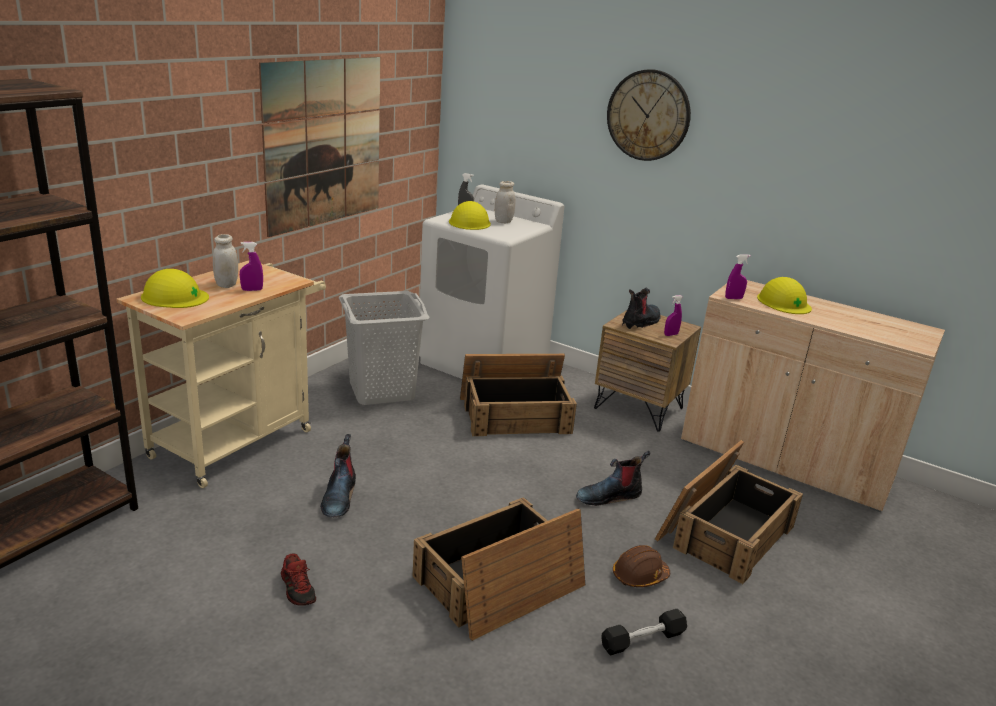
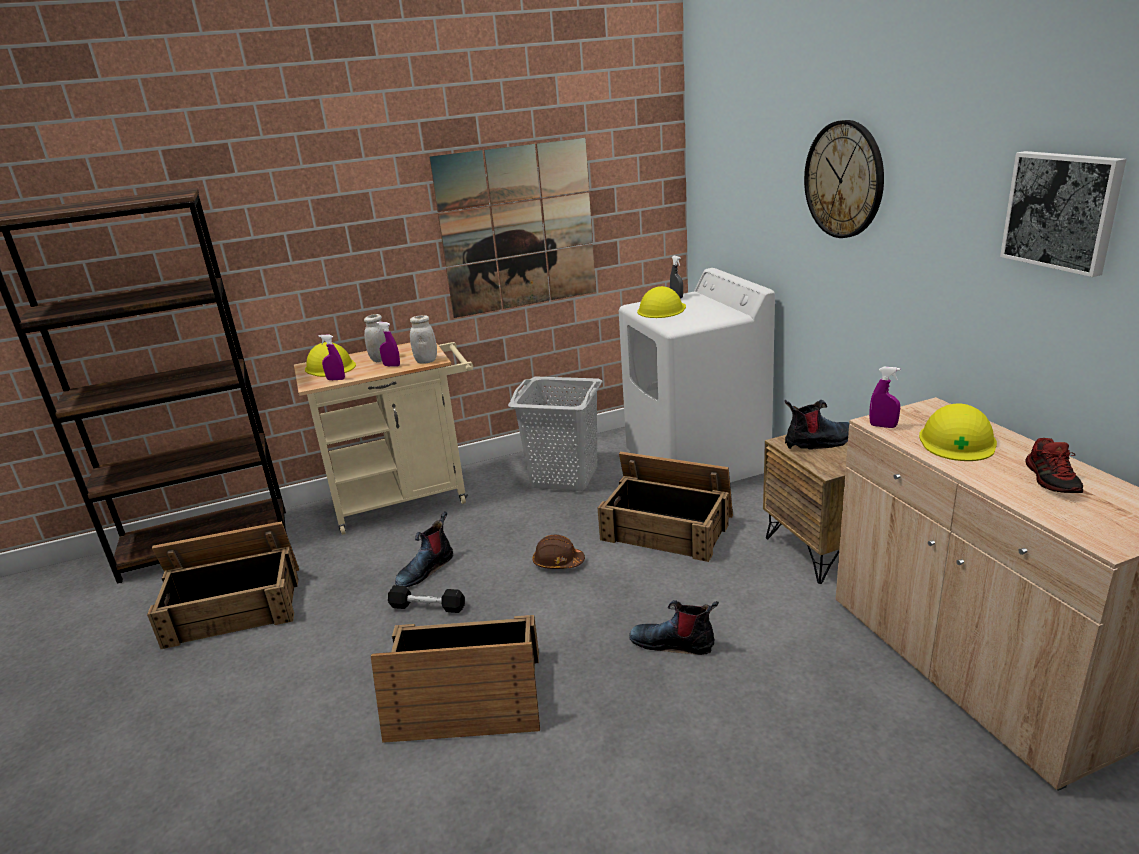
camera: 40 degrees right, 0 degrees up
(299, 589) = (314, 641): shoe -> shoe (1053, 480)
(503, 221) = (701, 310): white jar -> white jar (426, 361)
(639, 576) = (608, 744): brown hard hat -> brown hard hat (558, 562)
(642, 640) = (533, 816): black dumbbell -> black dumbbell (427, 607)
(671, 335) = (839, 463): purple spray bottle -> purple spray bottle (336, 379)
(724, 532) = (770, 731): crate -> crate (235, 605)
(843, 146) = (1062, 211): none -> picture

